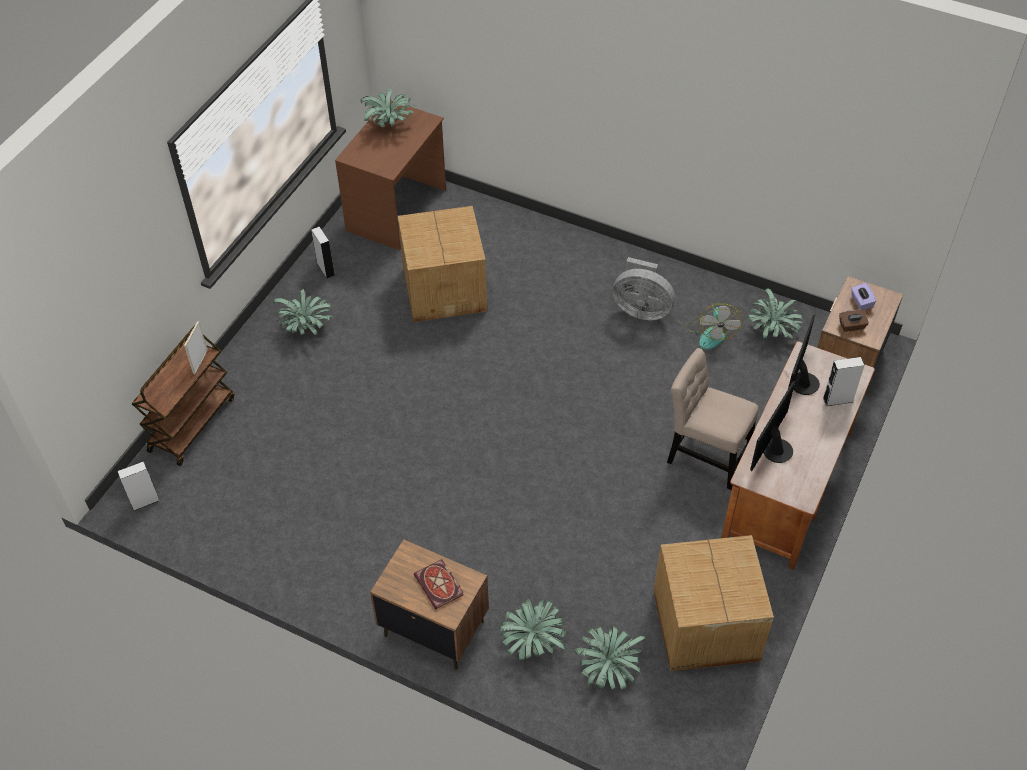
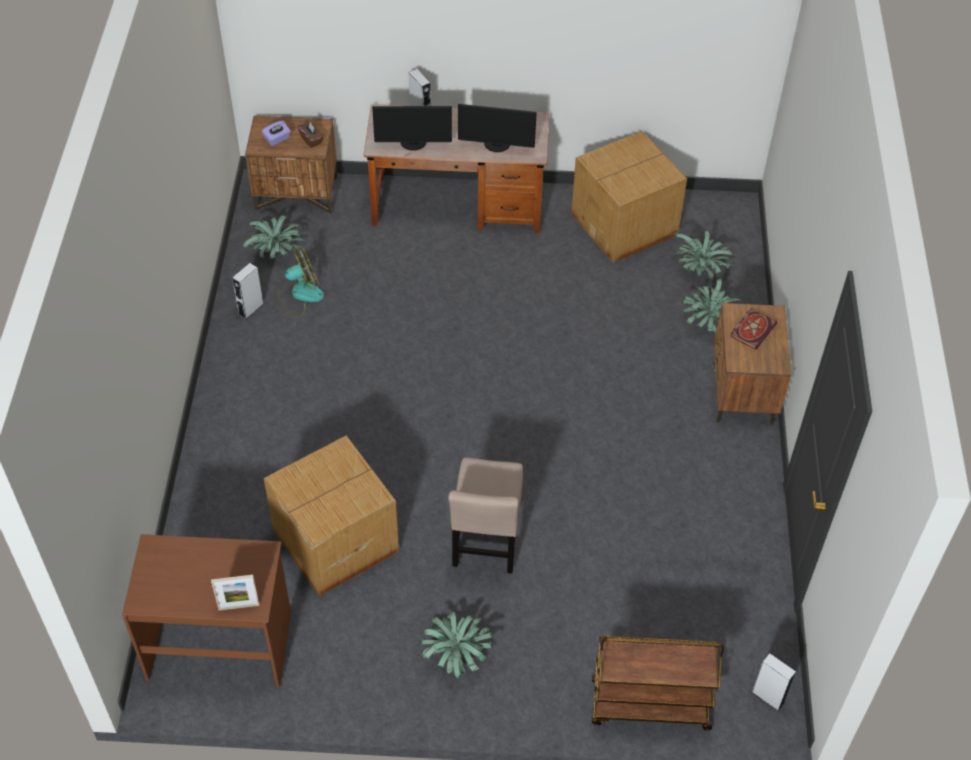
camera: 115 degrees left, 0 degrees up
(200, 362) = (627, 647): picture frame -> picture frame (239, 606)
(326, 269) = (355, 679): grey speaker -> grey speaker (250, 309)
(389, 124) = (175, 588): potted plant -> none
(641, 309) = (290, 357): grey fan -> none
(705, 456) = (454, 264): beige chair -> beige chair (486, 542)

